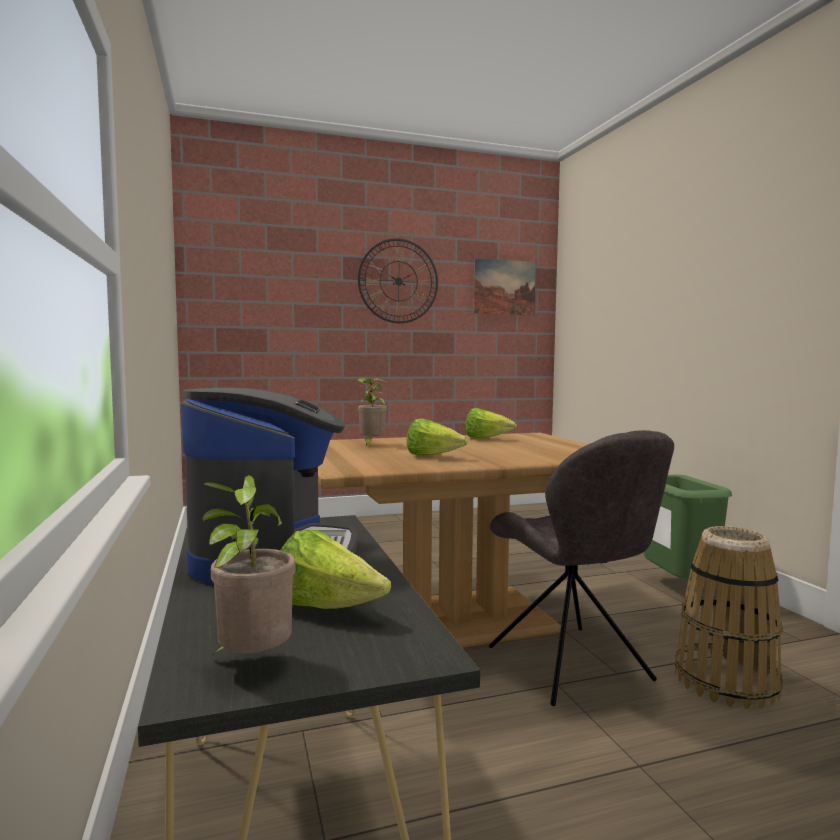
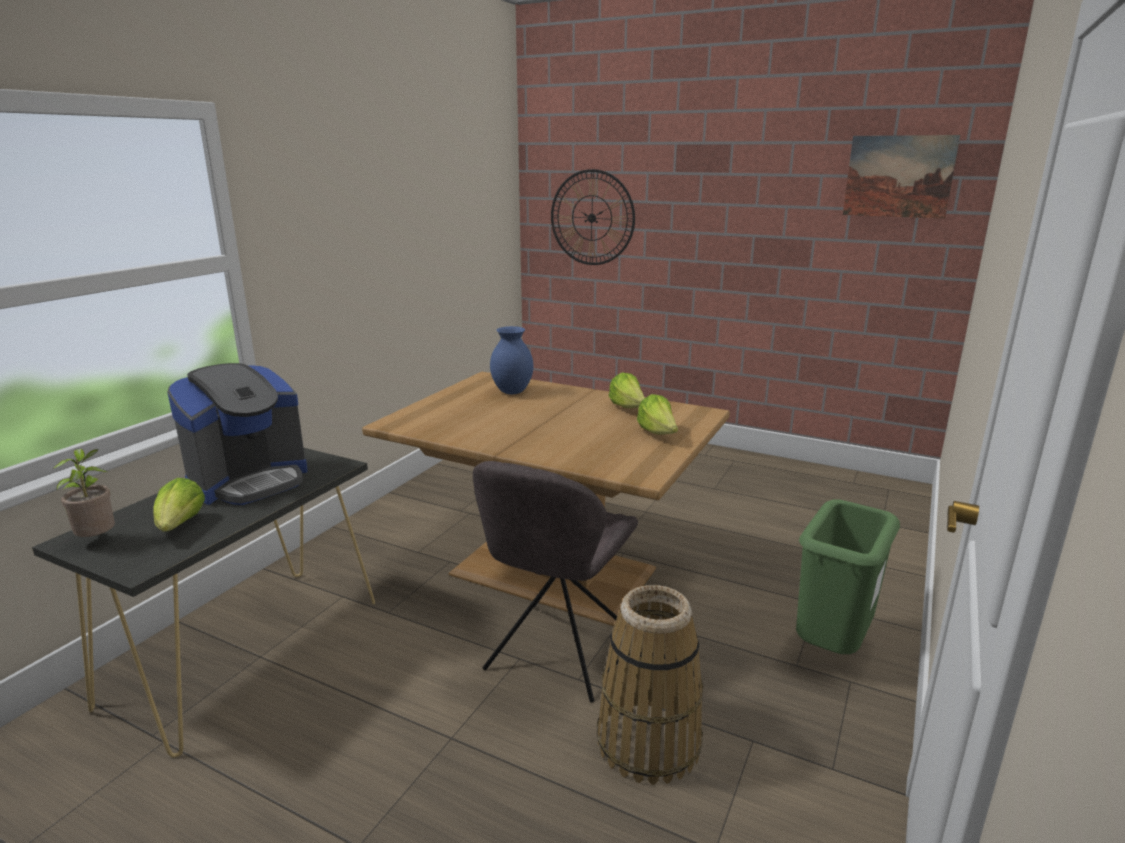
camera: 45 degrees right, 15 degrees up
(371, 444) = (511, 392): potted plant -> blue vase
(398, 281) = (740, 172): wall clock -> wall clock (592, 218)
(432, 457) = (495, 424): lettuce -> lettuce (658, 434)

